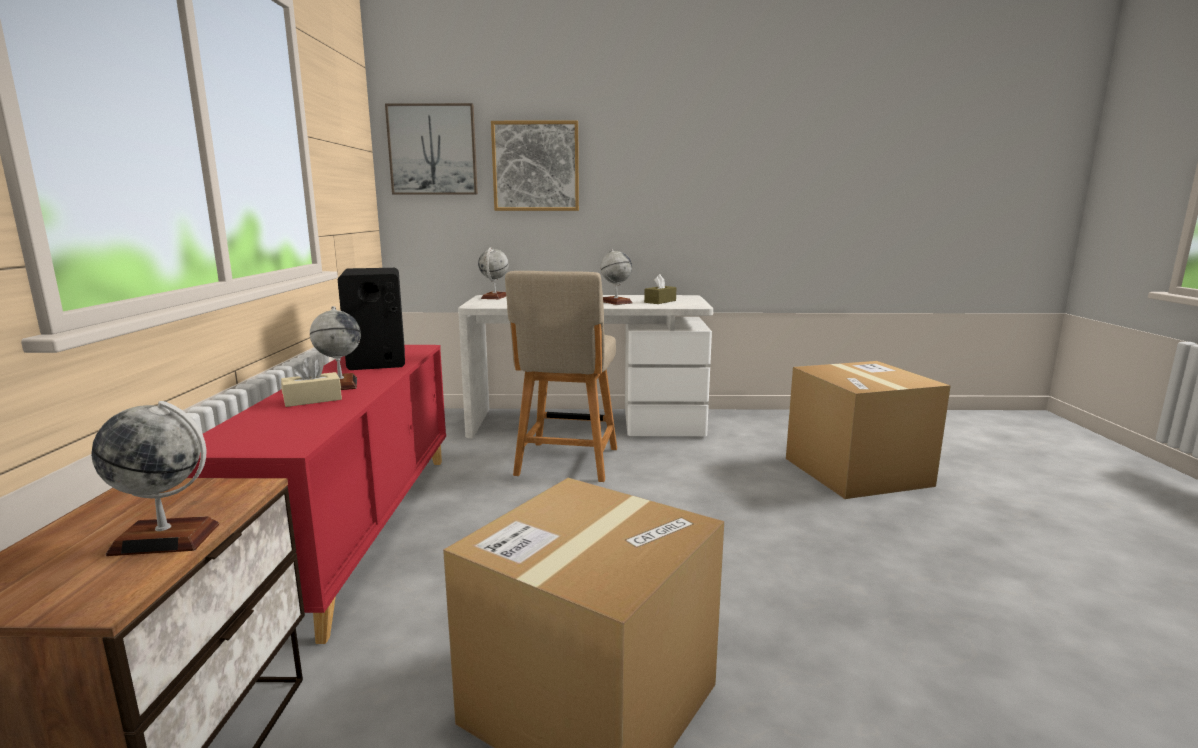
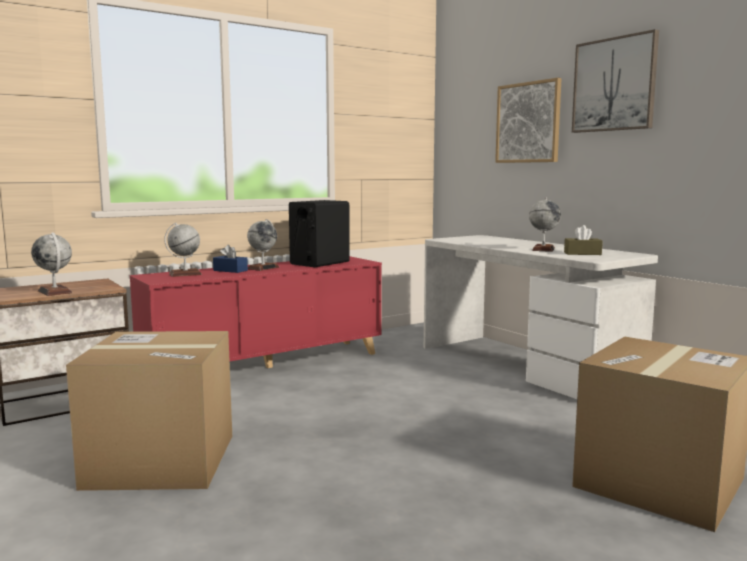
camera: 55 degrees right, 5 degrees down
(312, 399) = (230, 270): beige tissue box -> blue tissue box
(433, 150) = (465, 114): picture -> picture (614, 84)
(494, 297) = (480, 237): globe -> globe (185, 274)
(566, 464) = (436, 380): beige chair -> none

